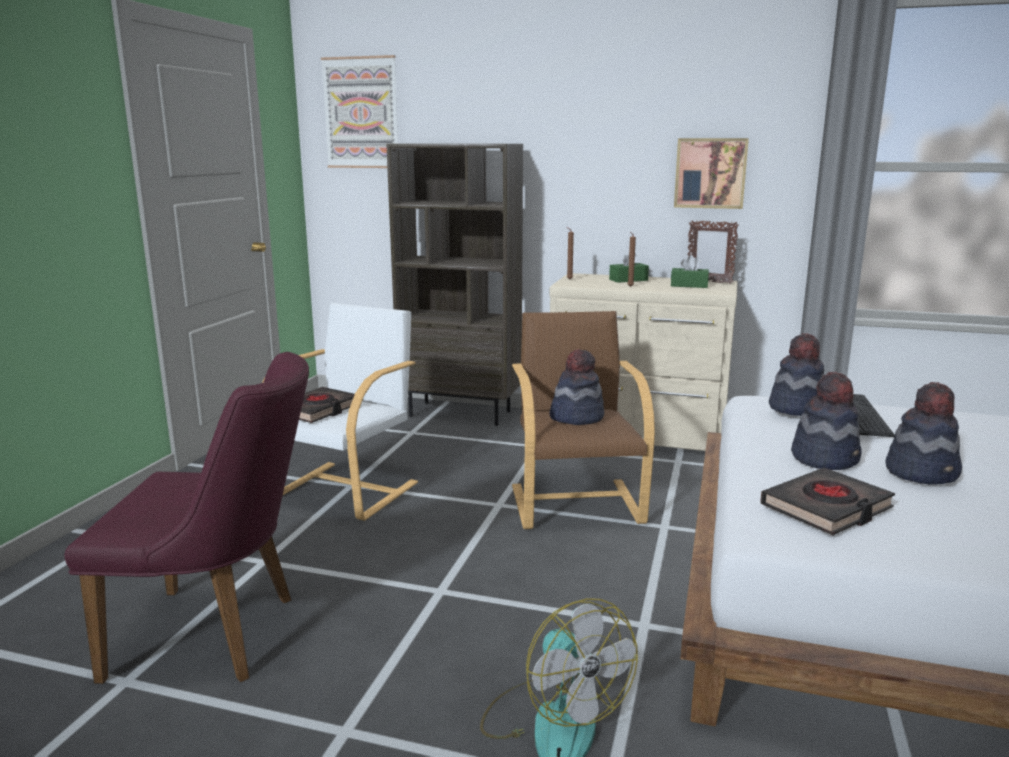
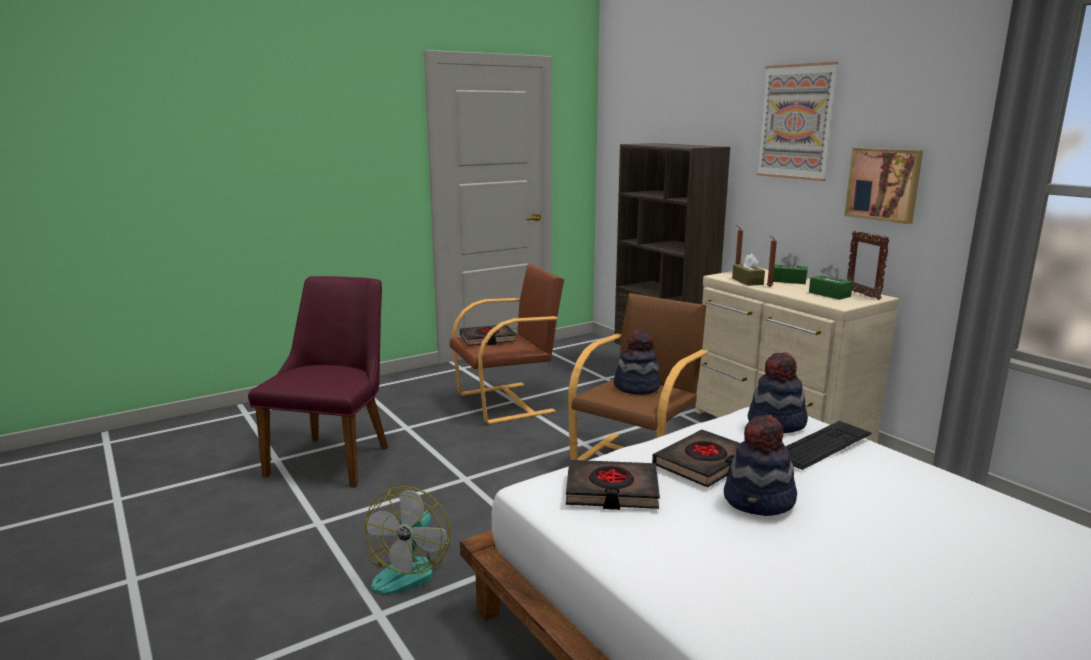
camera: 40 degrees right, 0 degrees up
(221, 635) = (336, 456): purple chair -> purple chair turned 120 degrees counterclockwise
(346, 490) = (507, 403): white armchair -> brown armchair
(361, 113) = (632, 117): picture -> picture (796, 122)
(600, 285) = (747, 281): none -> brown tissue box
(825, 458) = (704, 464): hat -> black book

